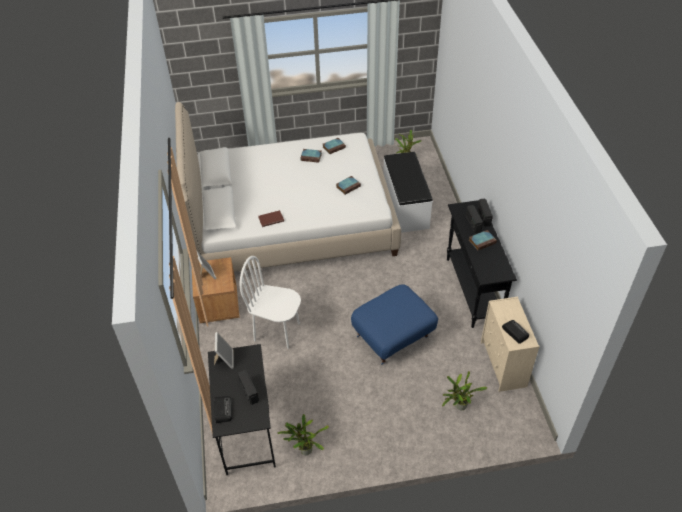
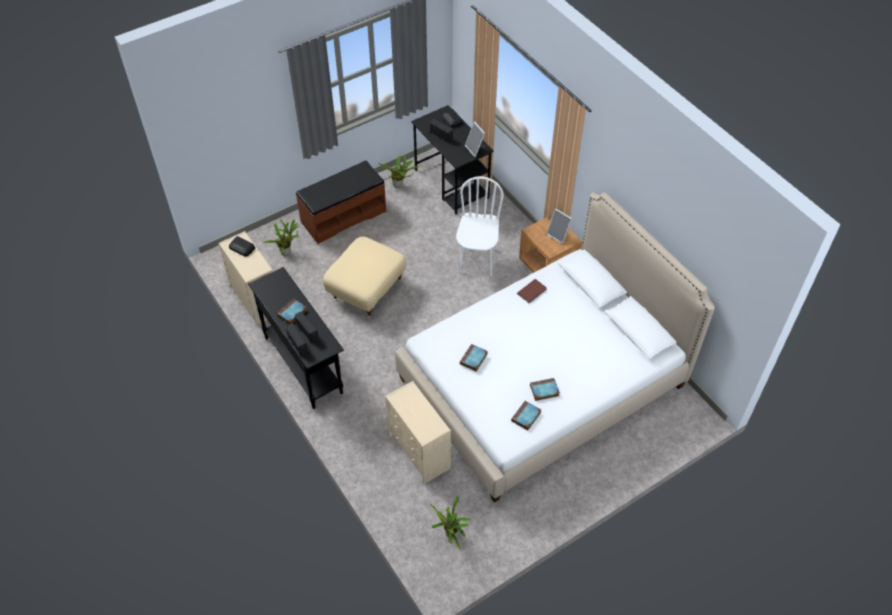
camera: 155 degrees right, 5 degrees up
(277, 331) = (477, 260): white chair -> white chair turned 75 degrees counterclockwise
(384, 430) = (343, 216): none -> brown bench
(393, 338) = (366, 289): blue ottoman -> beige ottoman
(405, 206) = (419, 452): white bench -> beige dresser

